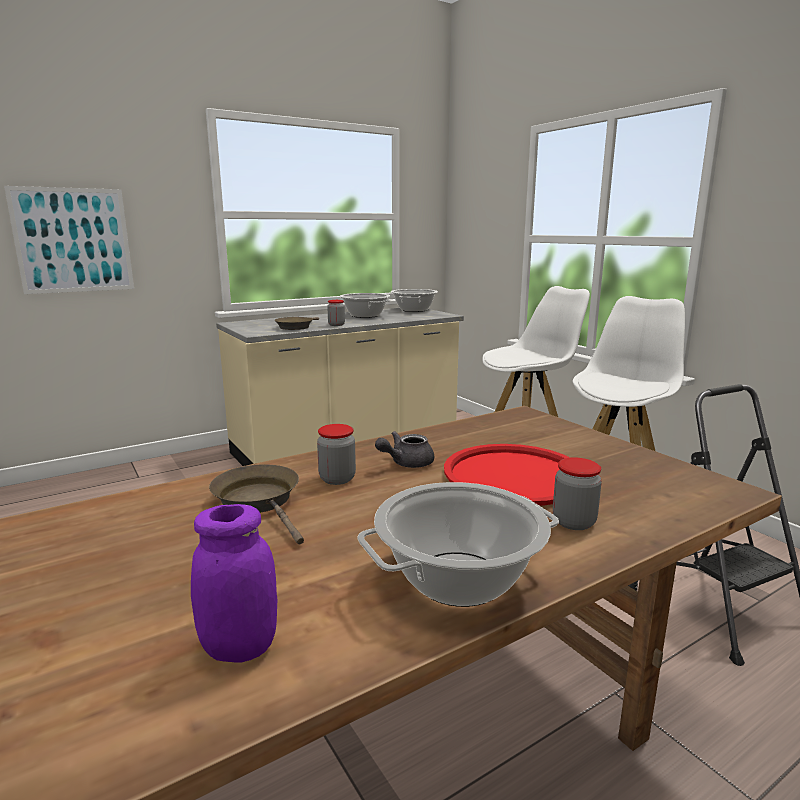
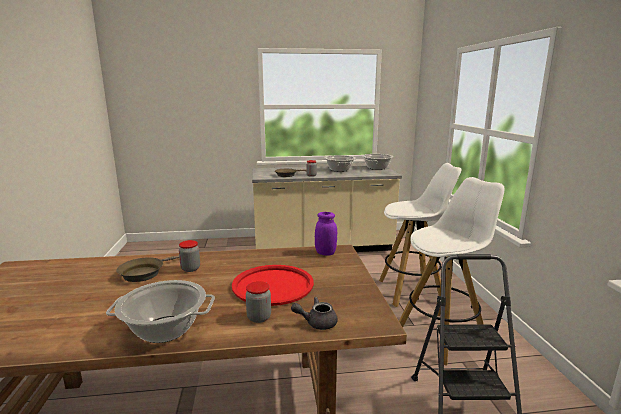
camera: 25 degrees right, 0 degrees up
(73, 240) = (185, 121): picture -> none
(239, 647) = (55, 331): purple jar -> purple jar (325, 253)
(260, 502) = (145, 273): brown frying pan -> brown frying pan turned 135 degrees counterclockwise
(406, 463) = (232, 267): grey teapot -> grey teapot (316, 323)

